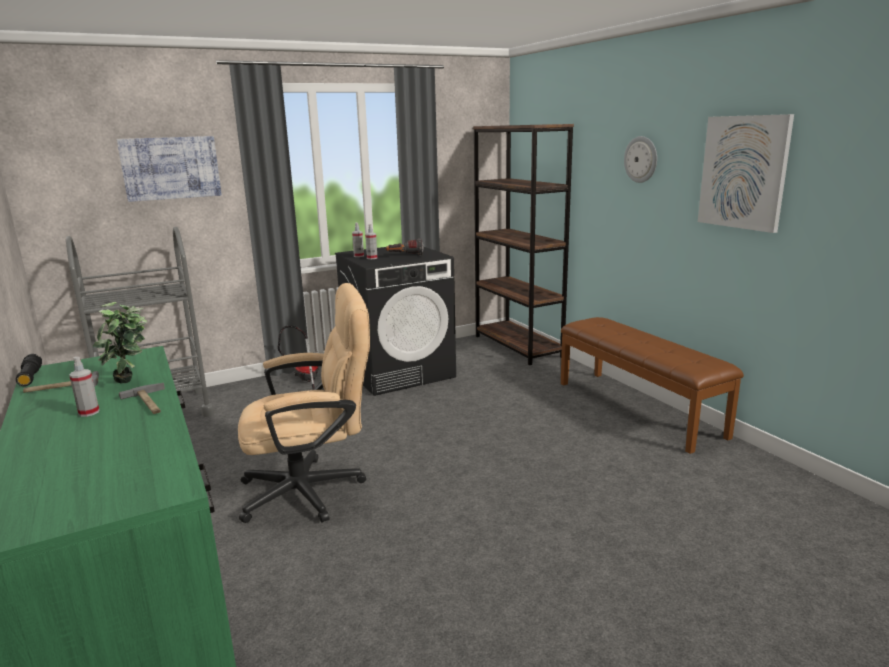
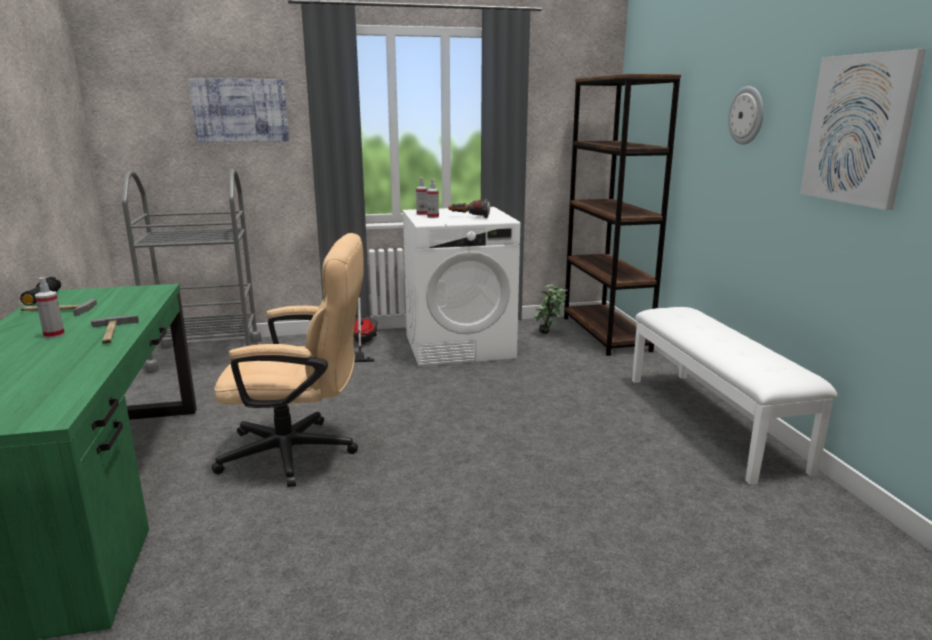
camera: 15 degrees right, 0 degrees up
(131, 383) = (116, 313): potted plant -> potted plant (549, 334)
(399, 372) = (459, 346): black washing machine -> white washing machine
(638, 408) = (712, 421): brown bench -> white bench

